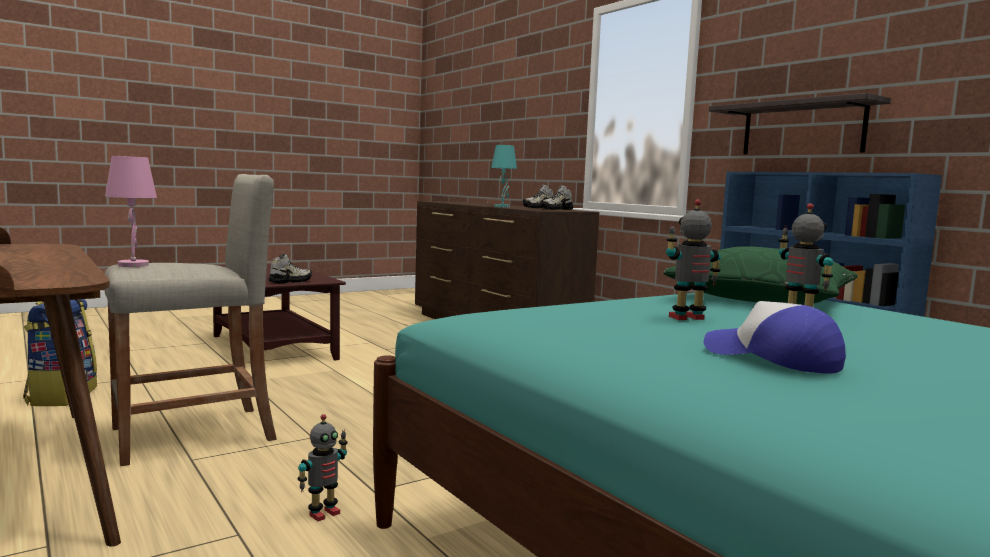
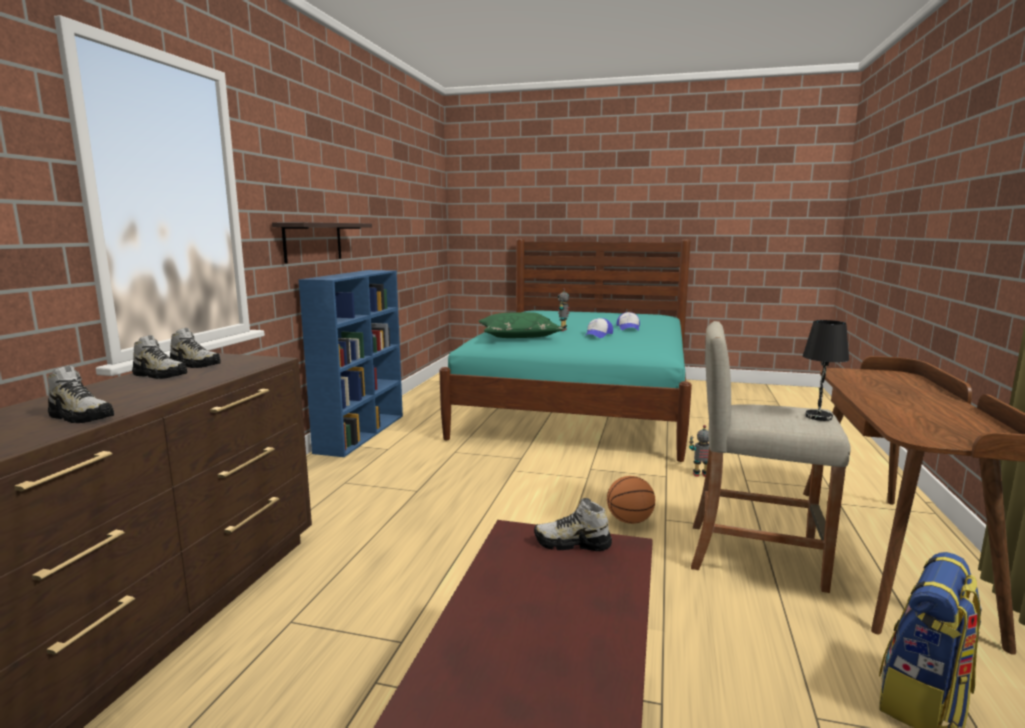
camera: 130 degrees left, 5 degrees up
(133, 265) = (819, 417): pink table lamp -> black table lamp
(347, 425) = (629, 521): none -> basketball
(473, 204) = (81, 417): none -> shoe
(502, 207) = (203, 383): turquoise table lamp -> none
(688, 318) = (598, 335): toy robot -> cap

